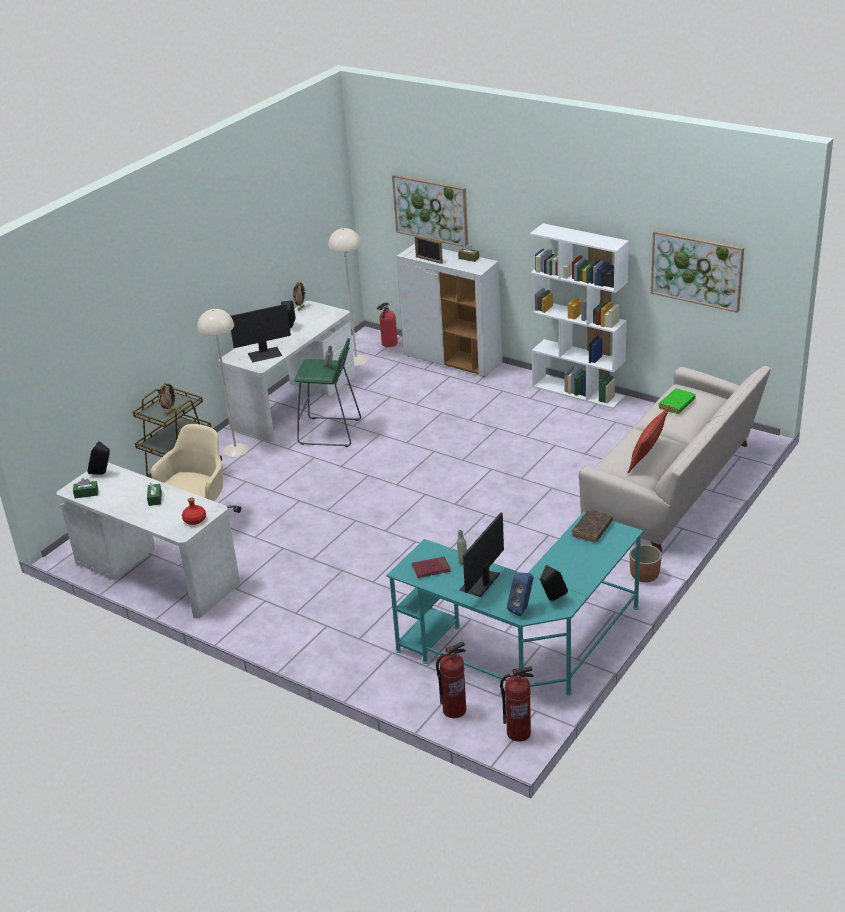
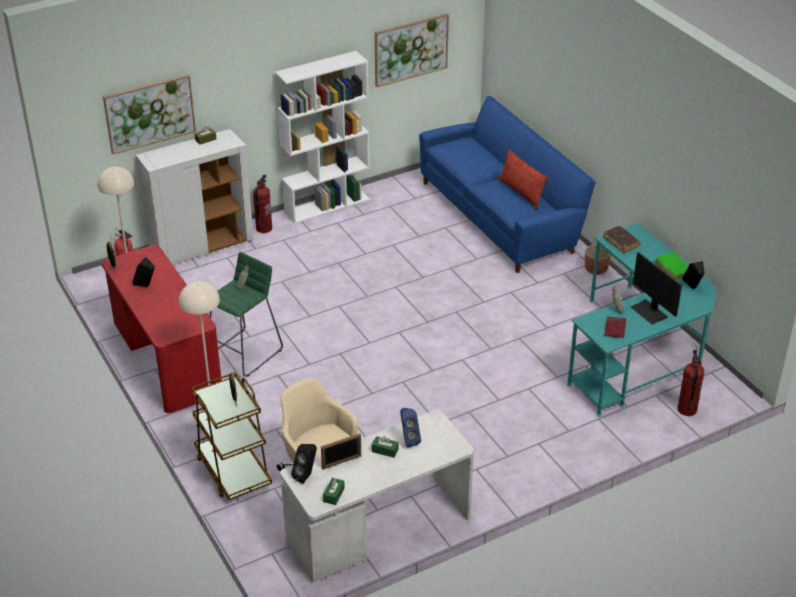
camera: 65 degrees left, 5 degrees up
(194, 520) = (443, 434): red bottle -> none
(265, 354) = (182, 315): monitor -> none
(294, 401) = (165, 358): white desk -> red desk
(429, 260) = (182, 159): picture frame -> picture frame (341, 462)
(518, 733) = (729, 388): fire extinguisher -> fire extinguisher (264, 228)
(522, 609) = (694, 304): blue speaker -> blue speaker (408, 440)
(674, 486) = (501, 215): beige sofa -> blue sofa
(676, 405) = (466, 156): green book -> green book (673, 269)

